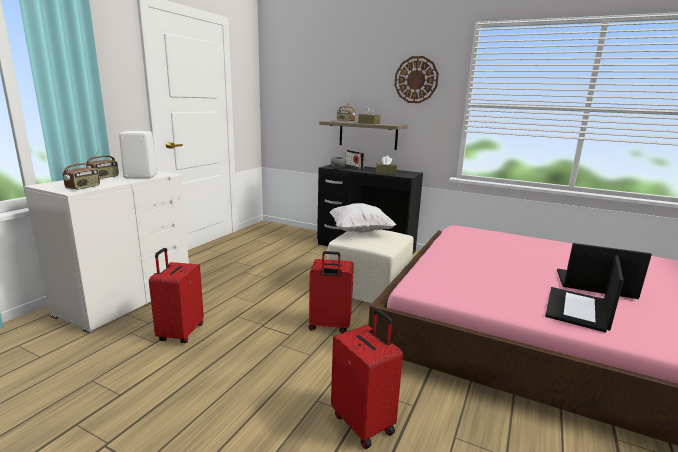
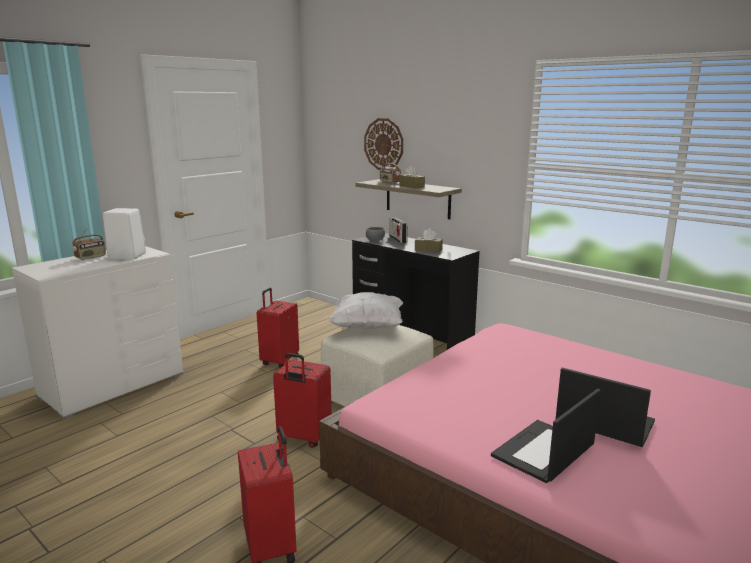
camera: 15 degrees right, 0 degrees up
(83, 187) = (61, 271): radio -> none
(180, 333) = (145, 428): red suitcase -> red suitcase (279, 361)
(416, 80) = (470, 132): wall clock -> wall clock (383, 144)

